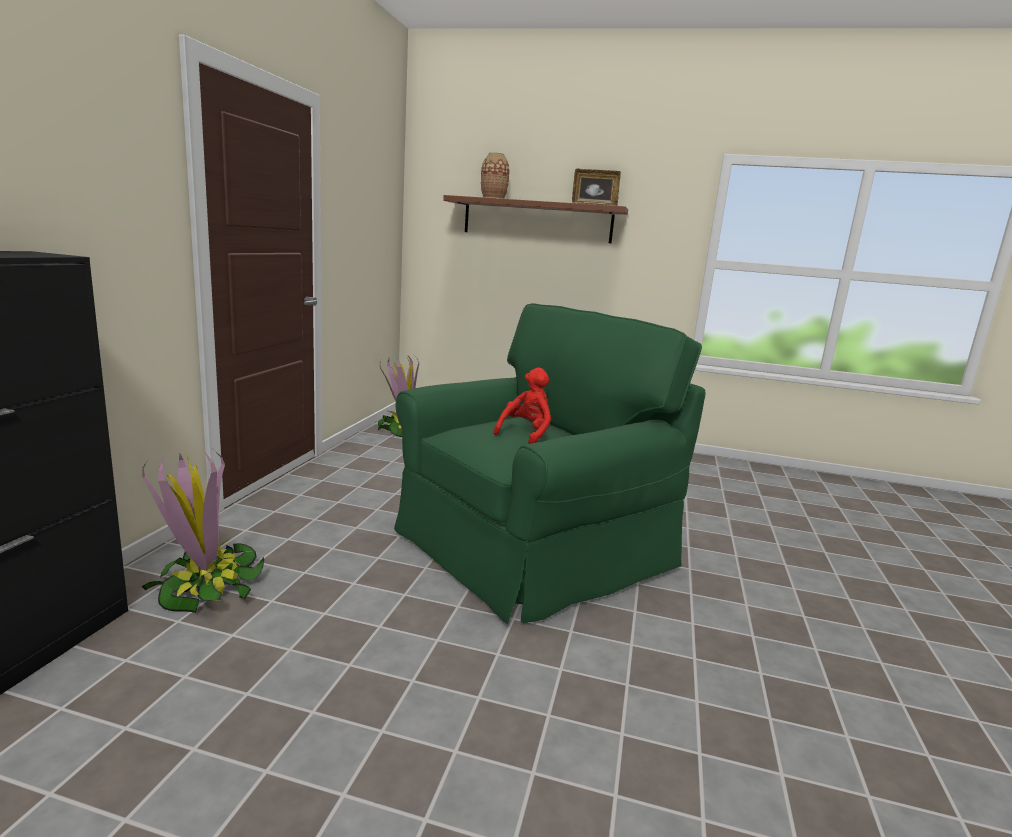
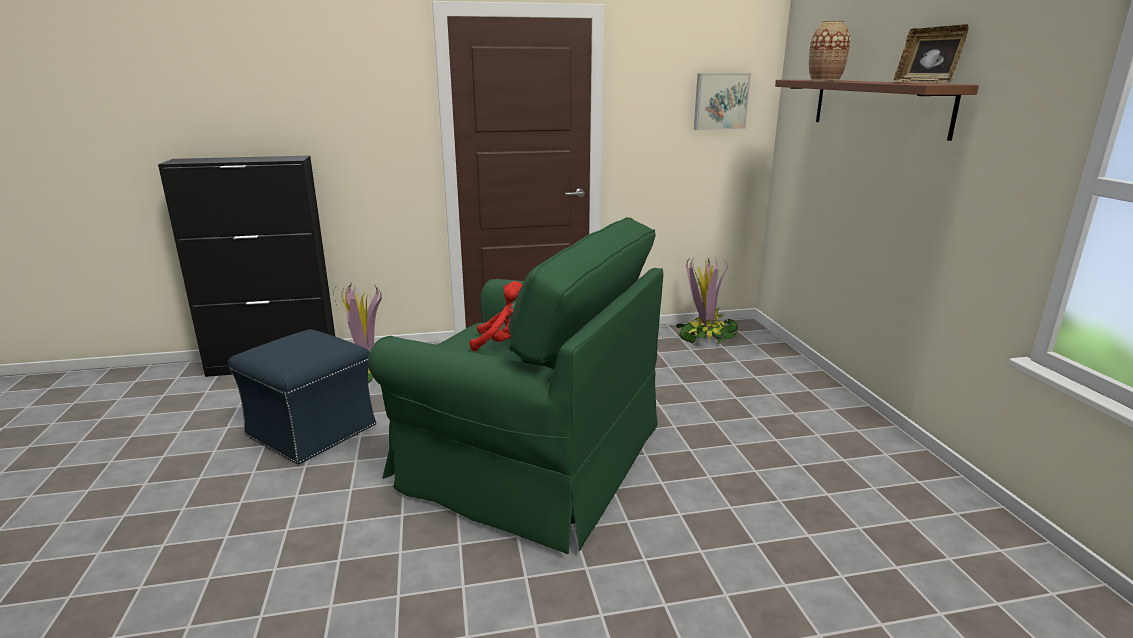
camera: 65 degrees right, 5 degrees up
(321, 660) = (312, 431): none -> blue ottoman
(380, 210) = (720, 101): none -> picture

